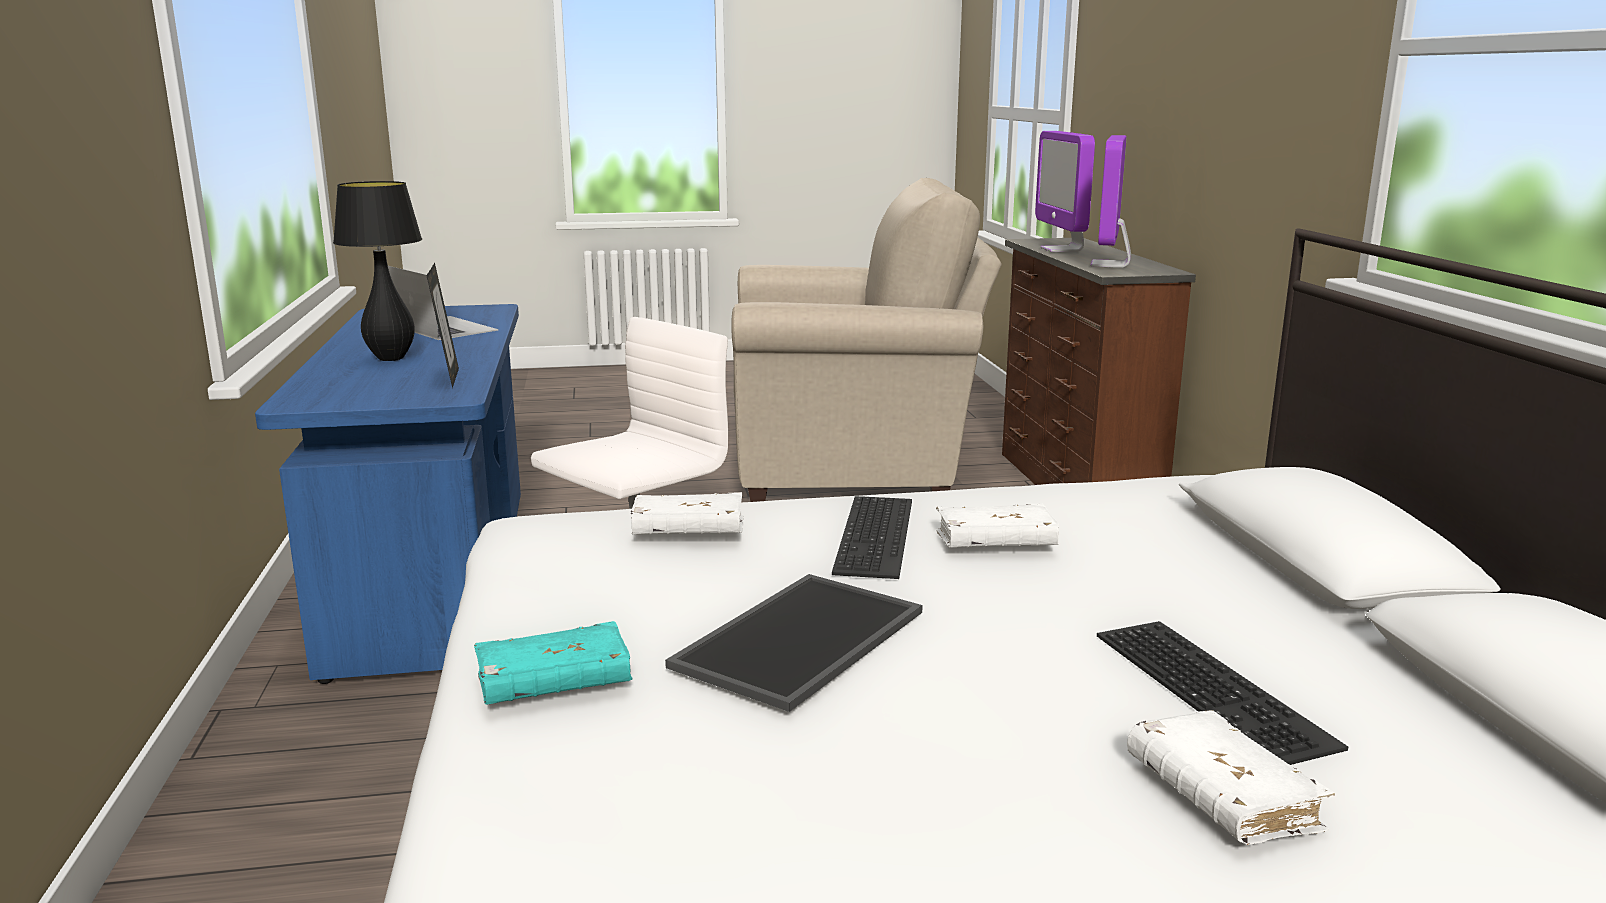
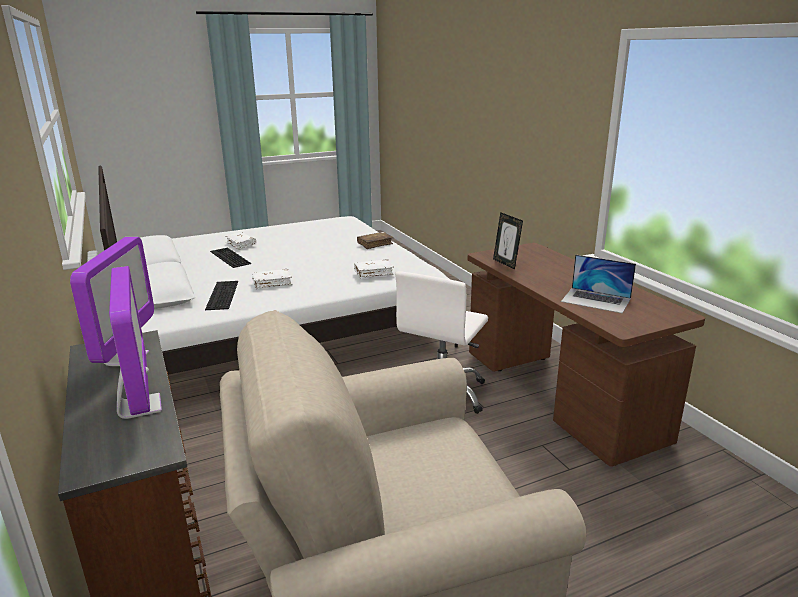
camera: 165 degrees right, 5 degrees up
(391, 358) = (559, 272): black table lamp -> none
(434, 577) = (558, 395): blue desk -> brown desk
(554, 684) = (375, 244): turquoise book -> brown book
(802, 641) = (324, 253): tray -> none
(878, 536) = (311, 280): keyboard -> keyboard (221, 295)

